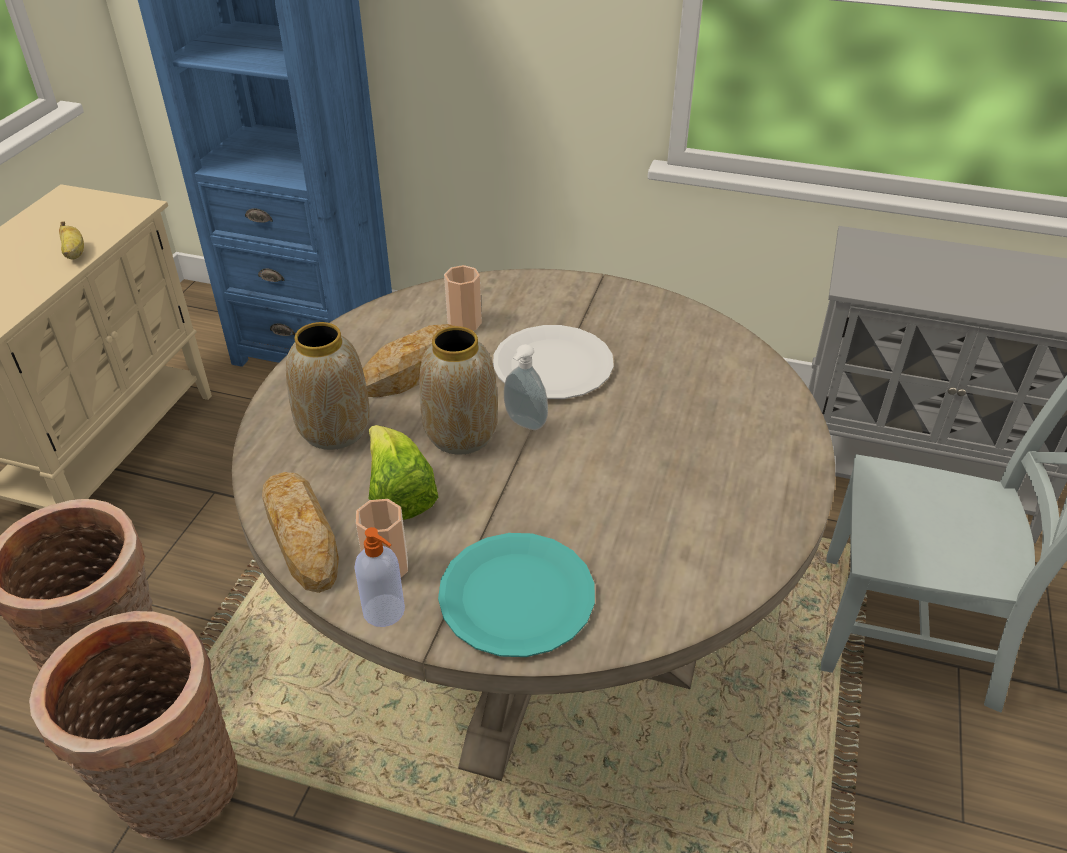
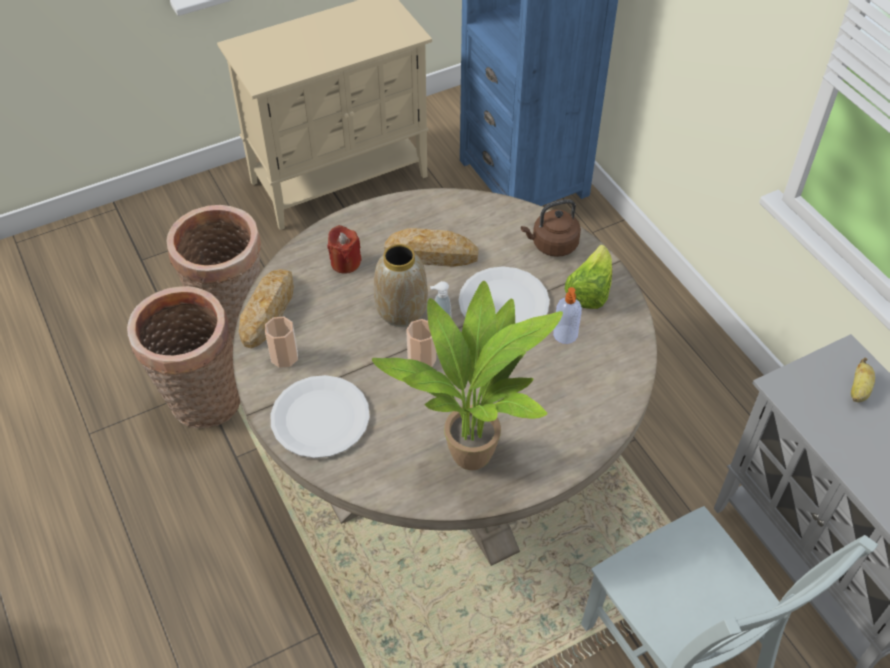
camera: 45 degrees right, 10 degrees up
(74, 253) = (346, 53): banana -> banana (858, 390)
(334, 431) = (345, 262): vase -> red candle
(385, 611) = (259, 378): soap dispenser -> soap dispenser (565, 335)
(399, 495) = (333, 323): lettuce -> lettuce (589, 291)
(464, 323) = (491, 239): cup -> cup (422, 359)
(516, 596) = (320, 418): turquoise plate -> white plate
(528, 295) = (552, 245): none -> brown kettle
(710, 506) = (472, 450): none -> potted plant

